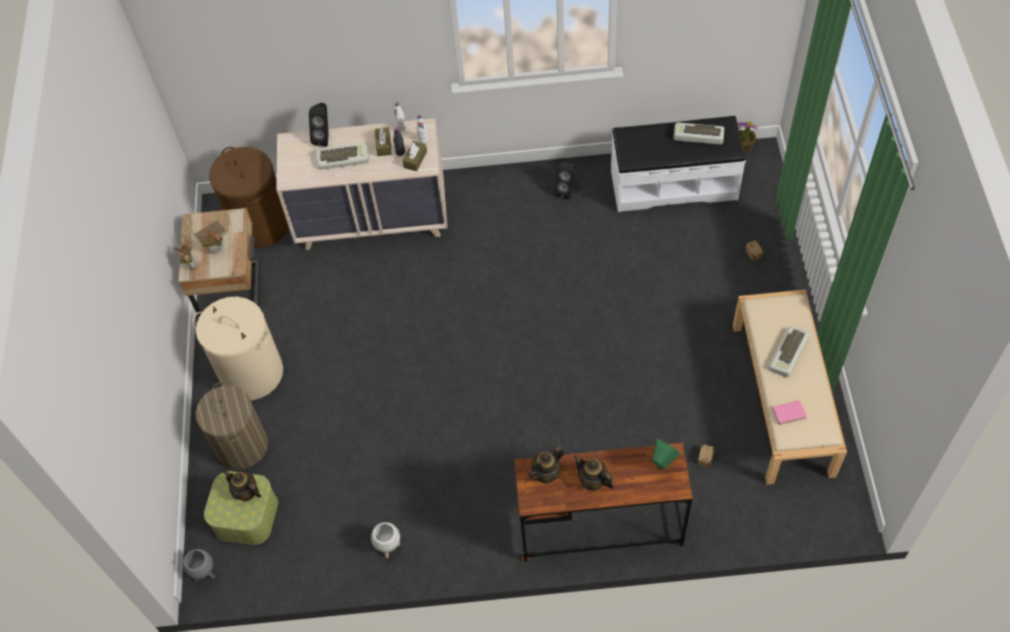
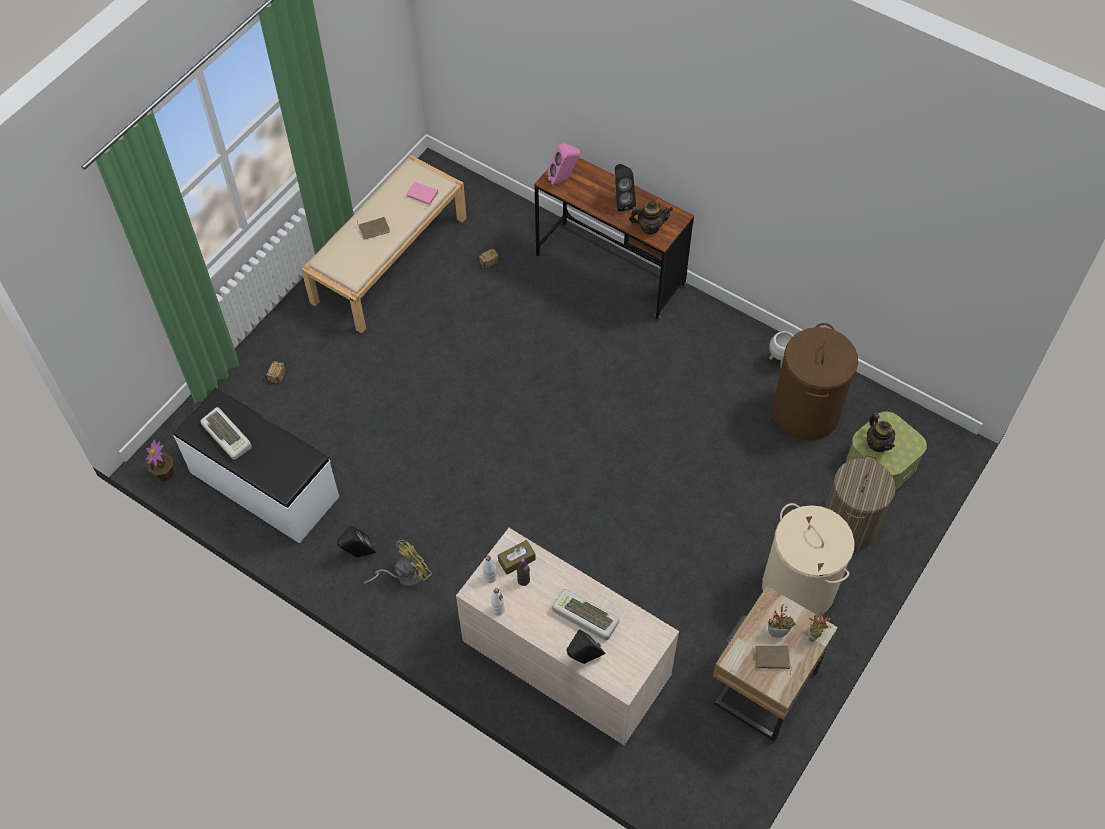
camera: 145 degrees left, 0 degrees up
(205, 573) = (943, 440): grey planter -> none
(260, 225) = (684, 754): brown laundry basket -> brown laundry basket (806, 412)
(383, 145) = (532, 601): brown tissue box -> none
(524, 198) = (404, 575): none -> yellow fan
(592, 481) = (621, 201): teapot -> black speaker
(662, 465) = (564, 179): green speaker -> pink speaker
(789, 354) = (374, 228): keyboard -> brown book

